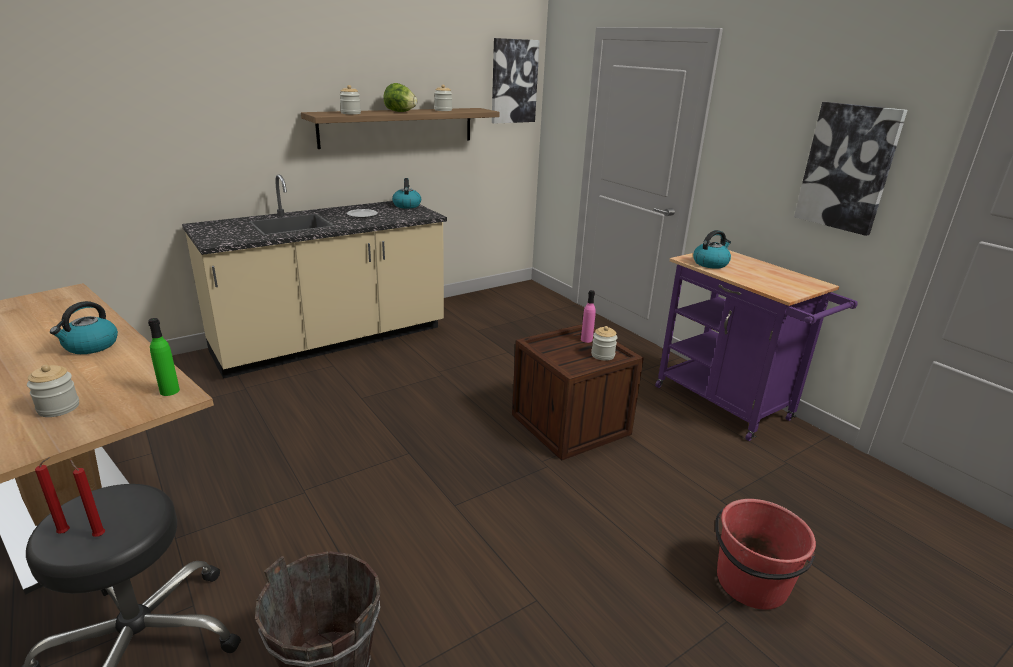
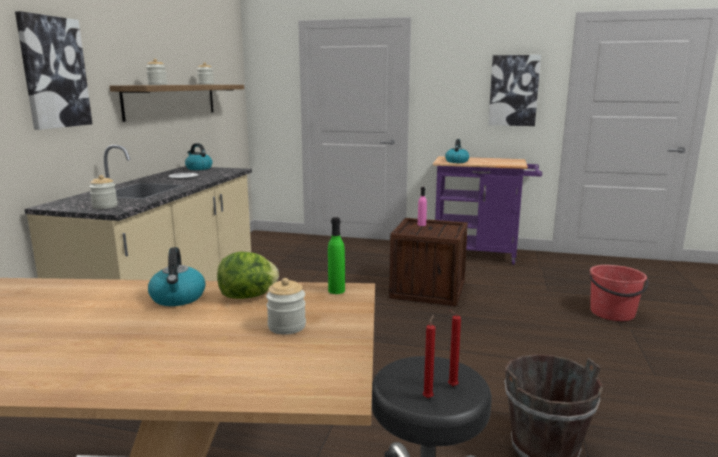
camera: 40 degrees left, 10 degrees down
(400, 111) = (184, 84): lettuce -> lettuce (248, 296)
(513, 81) = (230, 64): picture -> picture (54, 72)
(602, 355) = (445, 228): jar -> jar (105, 206)

